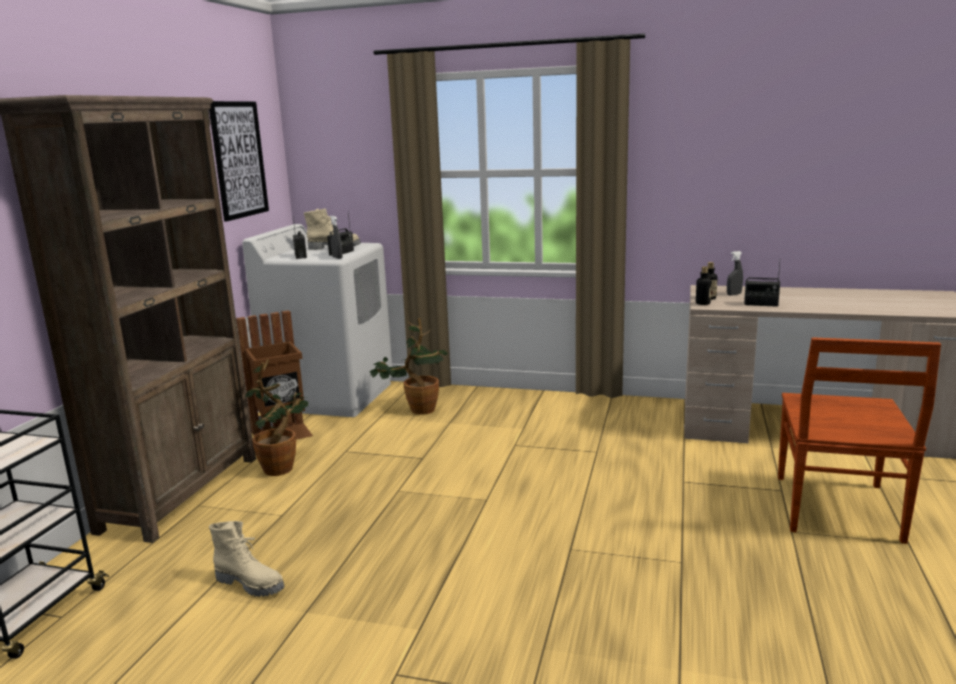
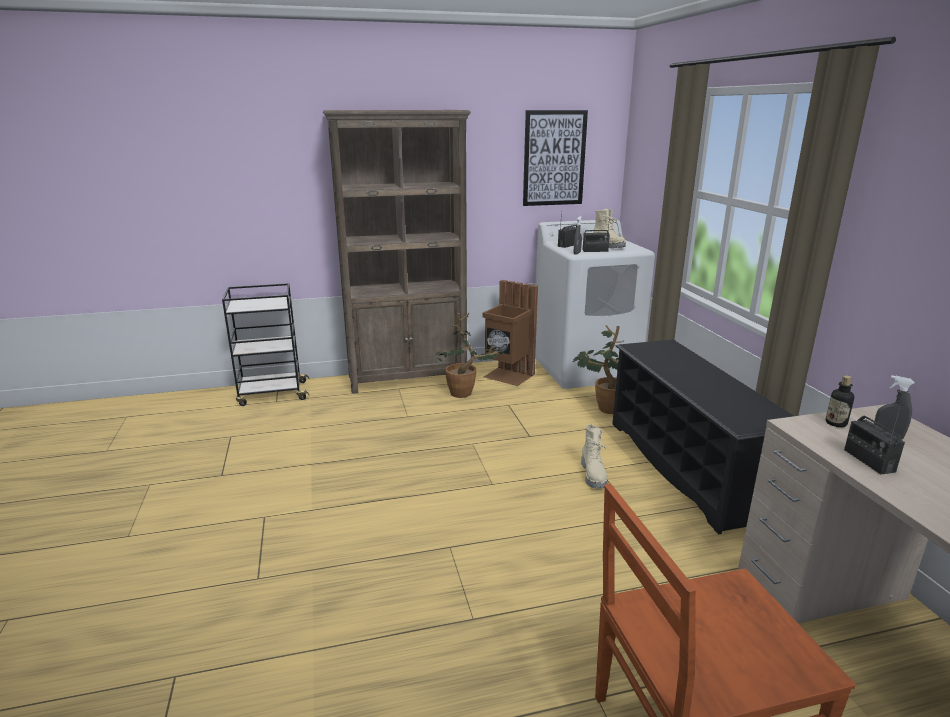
camera: 60 degrees right, 5 degrees up
(251, 583) = (329, 436): beige boot -> beige boot (594, 475)
(549, 412) = (687, 467): none -> black shoe rack
(702, 303) = (804, 423): bottle -> none

